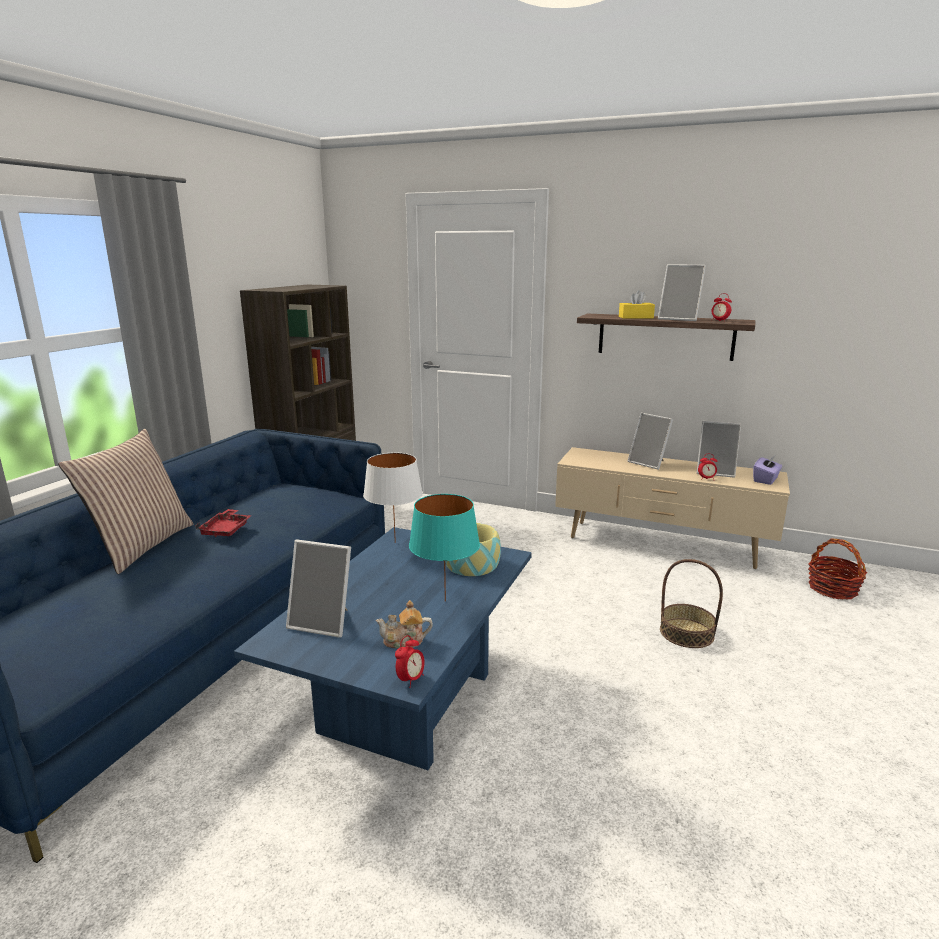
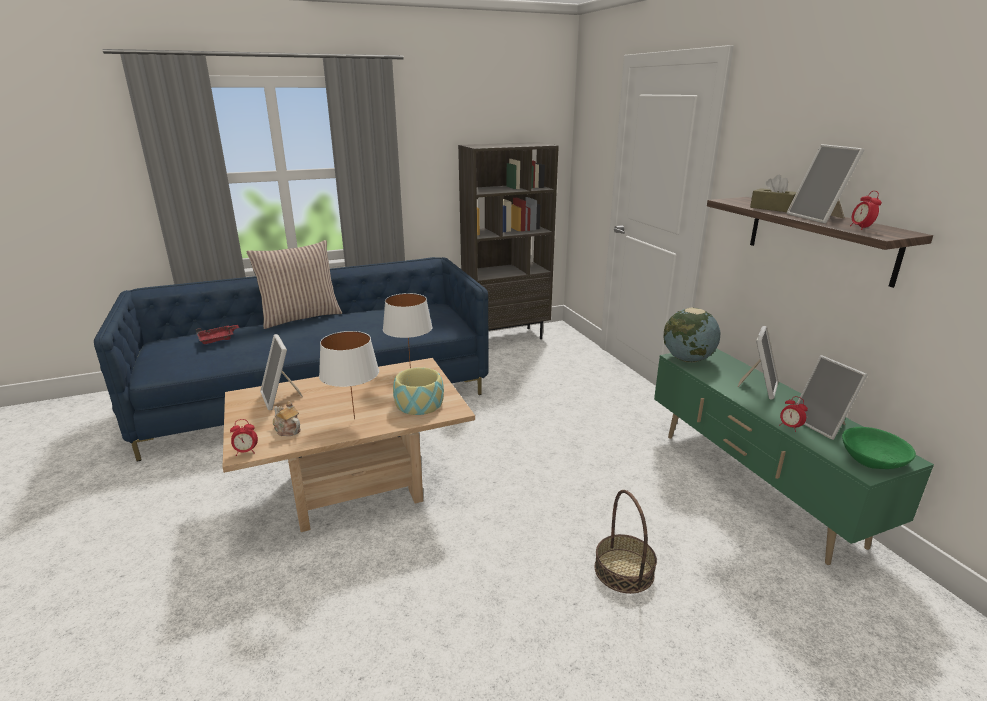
camera: 45 degrees right, 5 degrees up
(226, 530) = (348, 323): red tray -> red tray (218, 339)
(407, 702) = (355, 487): blue coffee table -> beige coffee table
(444, 601) = (353, 419): turquoise table lamp -> white table lamp
(579, 460) = (687, 359): none -> globe
(636, 317) = (773, 208): yellow tissue box -> brown tissue box
(649, 463) = (758, 387): picture frame -> picture frame turned 150 degrees counterclockwise
(662, 545) = (754, 486): beige tv stand -> green tv stand
(766, 480) = (872, 459): purple tissue box -> green bowl
(833, 589) = (901, 643): basket -> none

